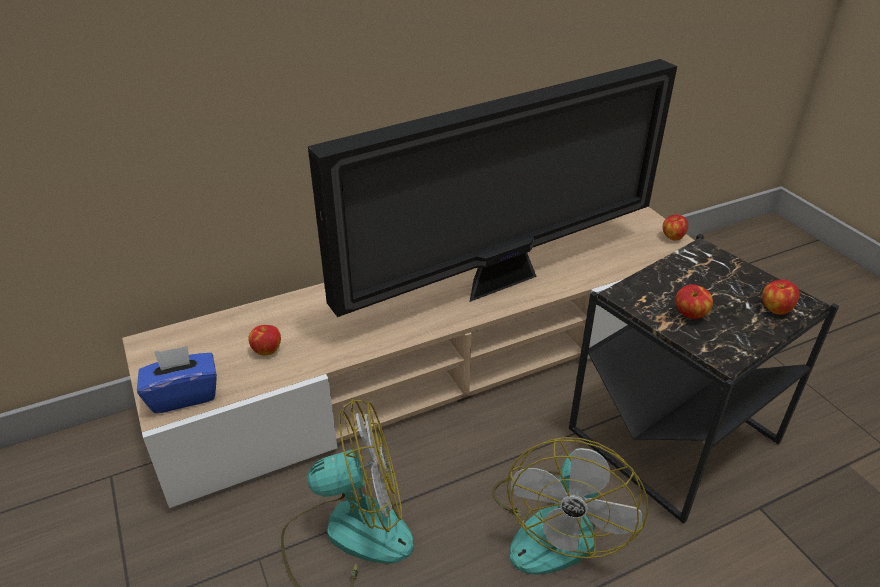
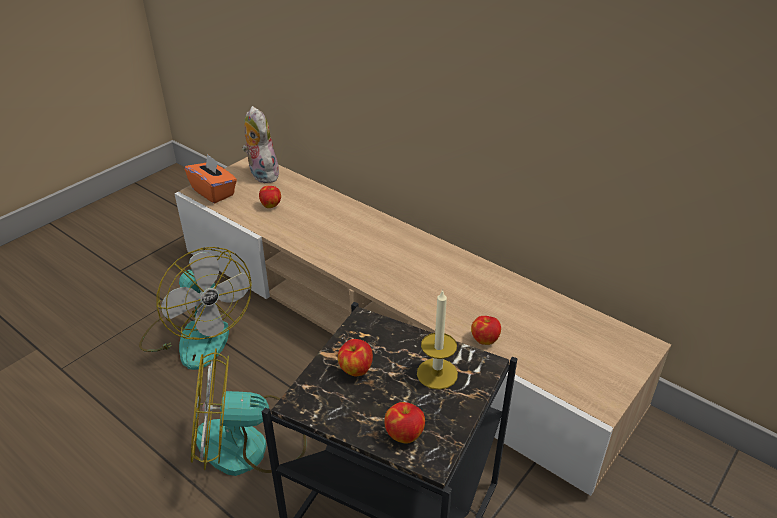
camera: 65 degrees right, 0 degrees up
(183, 395) = (214, 192): blue tissue box -> orange tissue box
(186, 342) = (261, 174): none -> plush toy
(502, 281) = (429, 286): television -> none
(672, 237) = (612, 389): apple -> apple (484, 339)
(708, 274) = (437, 373): none -> candle

